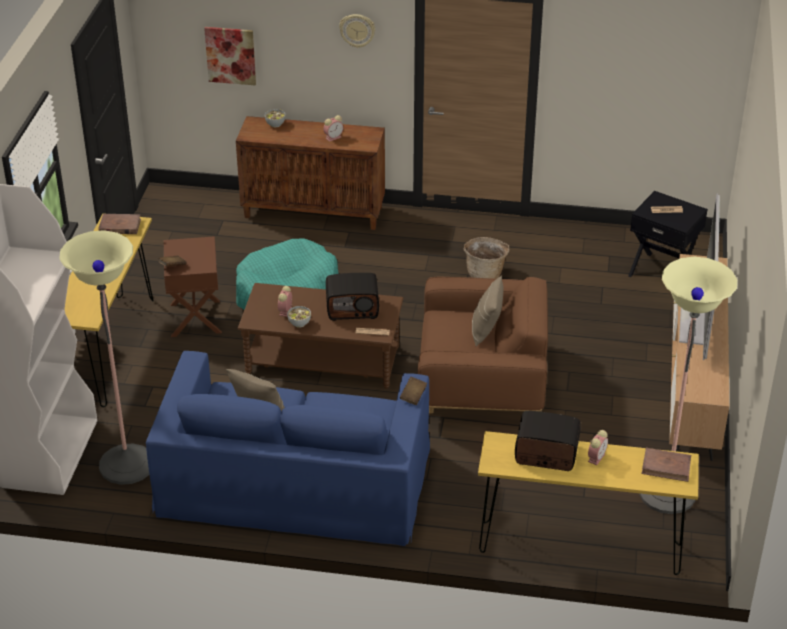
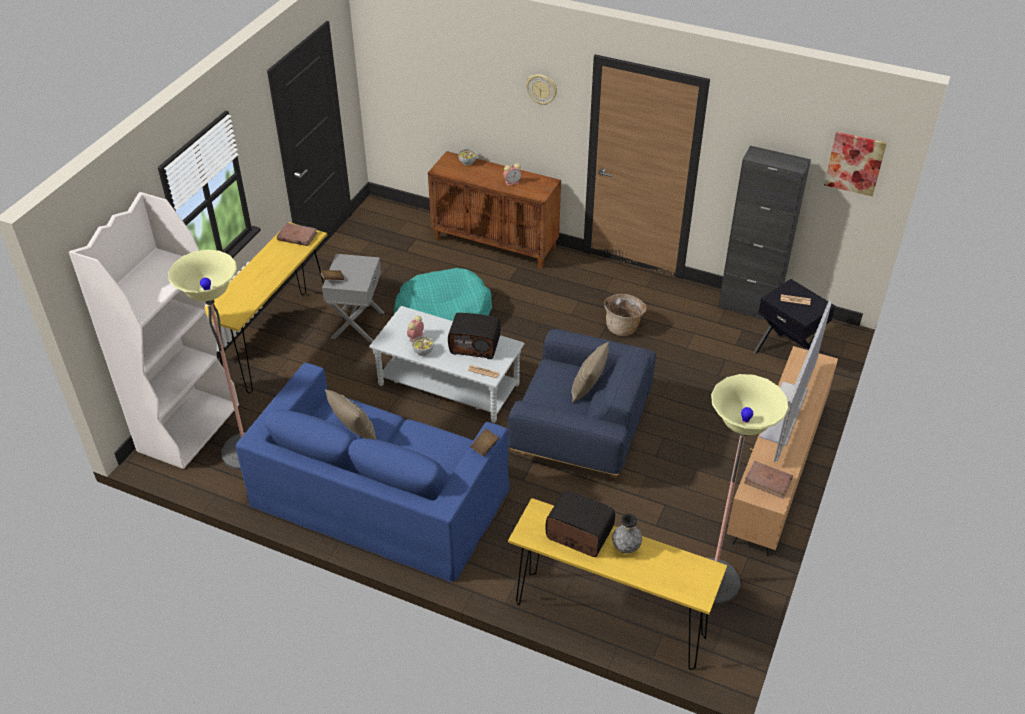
camera: 15 degrees right, 5 degrees up
(194, 318) = (357, 325): brown side table -> grey side table
(230, 55) = (435, 96): picture -> picture (854, 163)
(322, 361) = (448, 385): brown coffee table -> grey coffee table
(481, 380) = (581, 431): brown armchair -> blue armchair
(596, 457) = (626, 548): alarm clock -> grey vase
(607, 233) = (748, 307): none -> black cabinet
(666, 467) = (690, 573): brown book -> brown book (768, 481)

